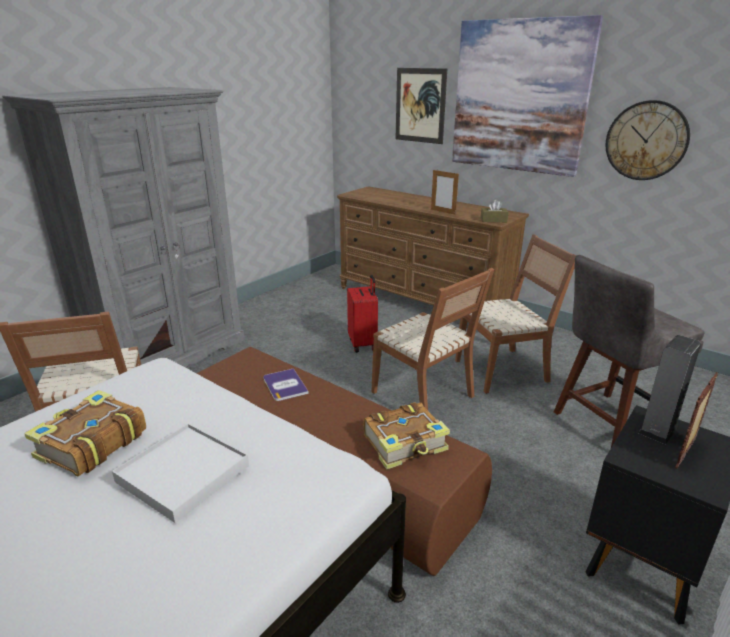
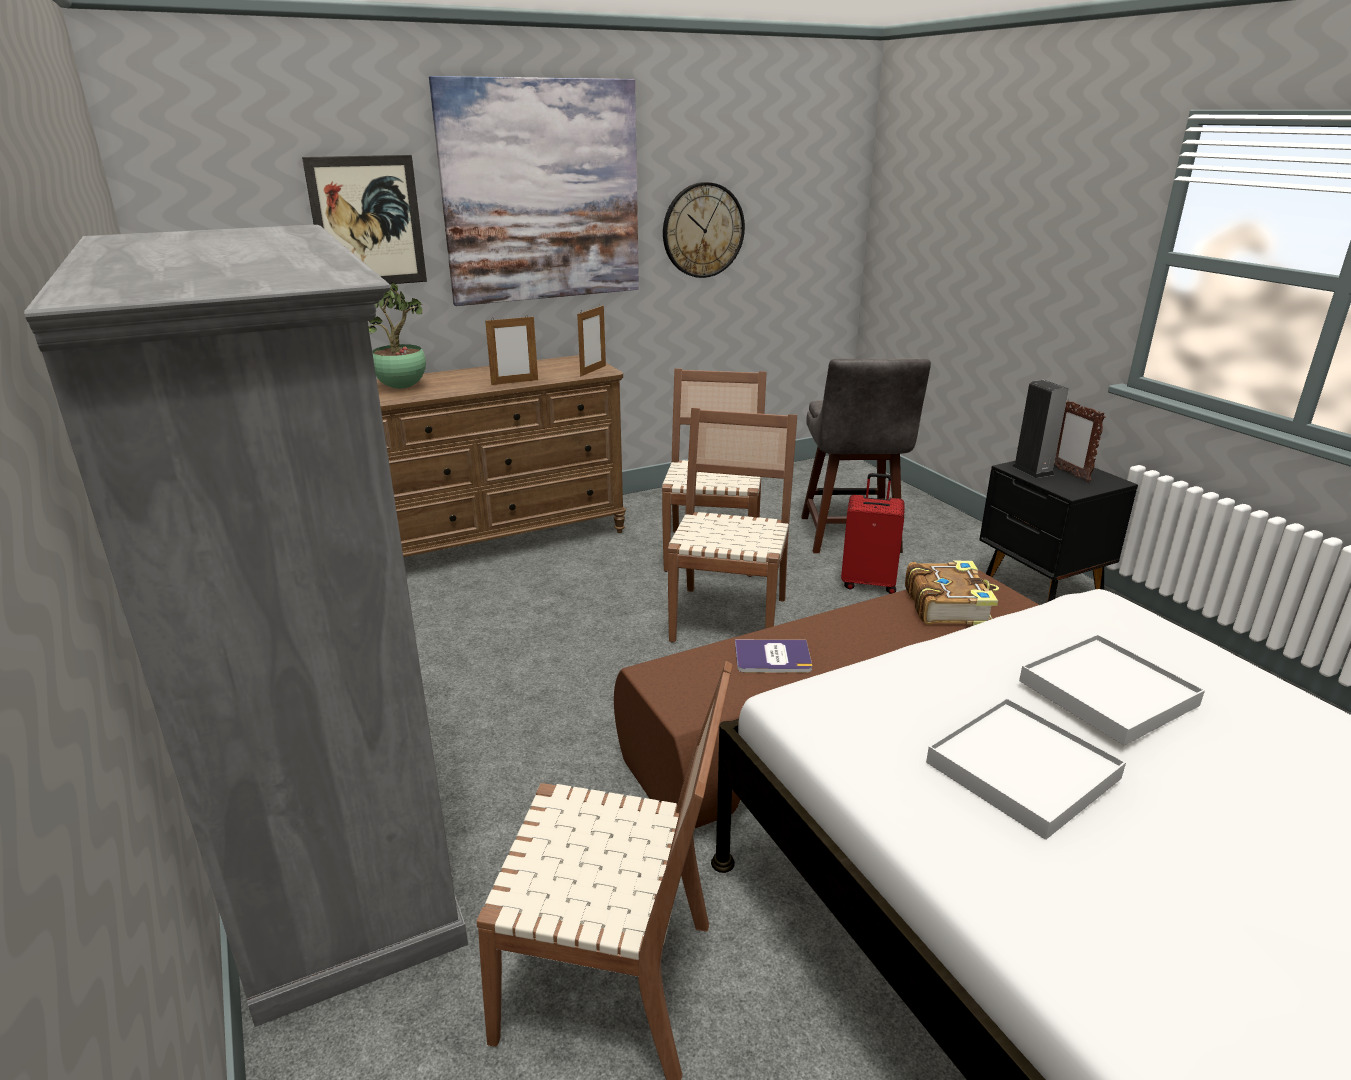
camera: 65 degrees left, 0 degrees up
(90, 444) = (1023, 770): book -> white tray
(363, 344) = (549, 623): red suitcase -> red suitcase (868, 583)
(401, 198) = (403, 387): none -> potted plant
(425, 397) = (730, 616): chair -> chair turned 60 degrees counterclockwise
(493, 220) = (593, 371): brown tissue box -> picture frame

